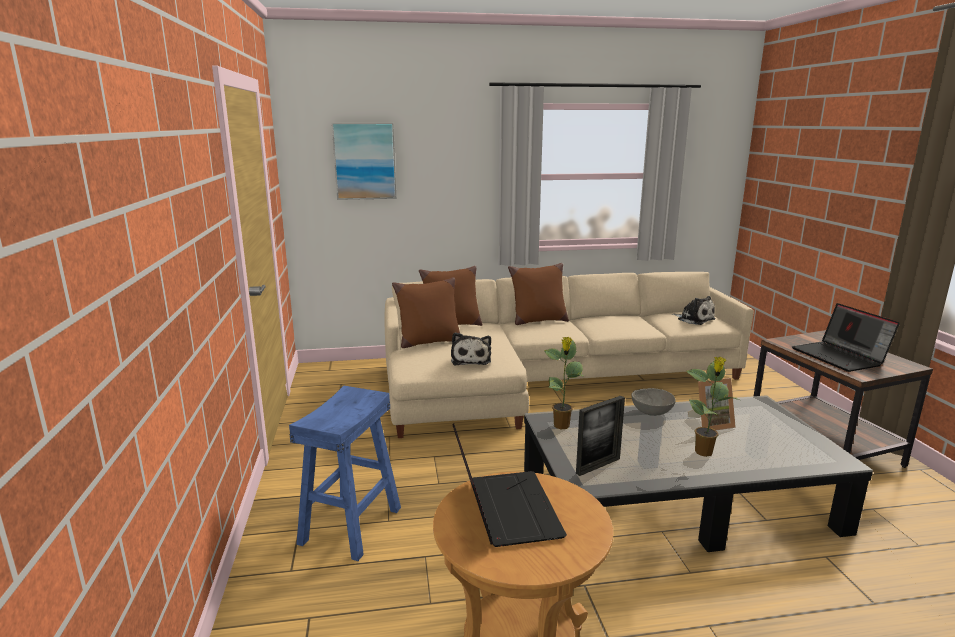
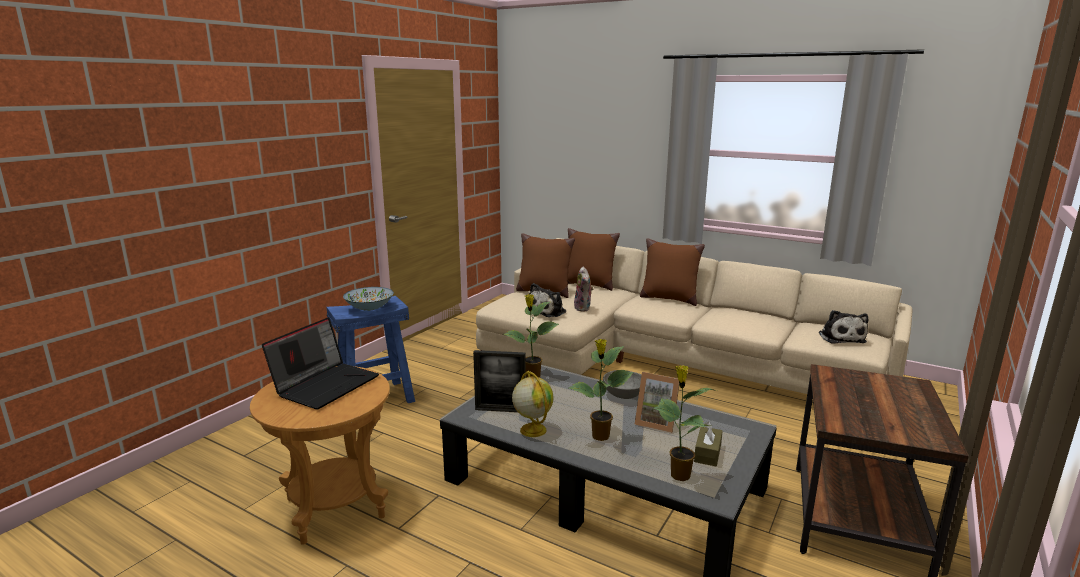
camera: 40 degrees right, 0 degrees up
(346, 409) = (370, 308): none -> bowl
(365, 161) = (559, 128): picture -> none
(493, 347) = (583, 308): none -> plush toy
(655, 471) = (532, 430): none -> globe
(778, 432) = (707, 453): none -> brown tissue box
(797, 456) = (678, 475): none -> potted plant
(840, 357) = (863, 405): laptop -> none

